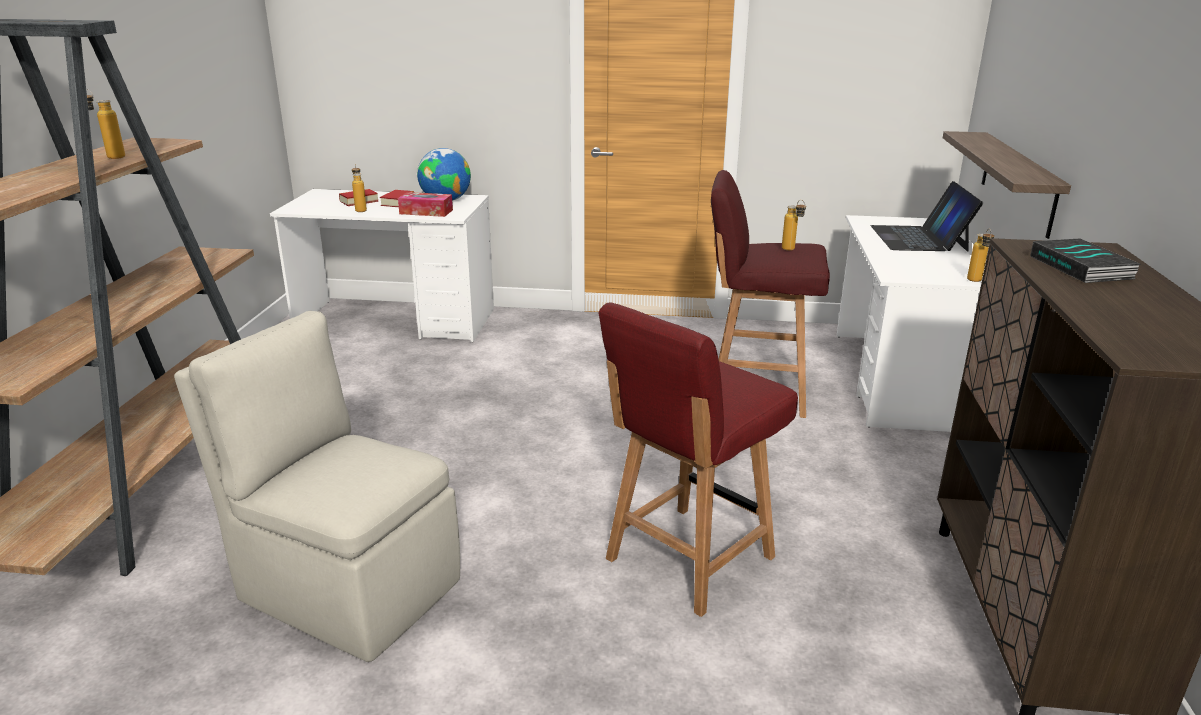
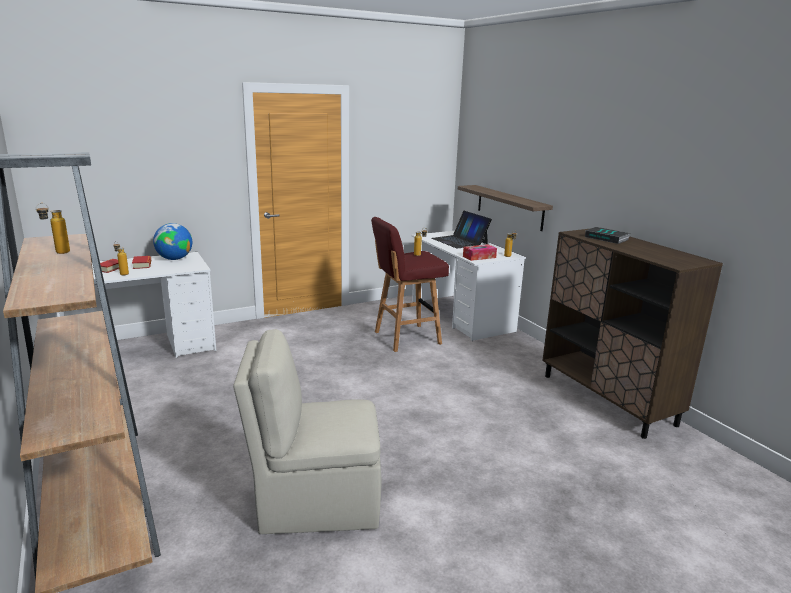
camera: 35 degrees left, 5 degrees down
(426, 212) = (174, 268): tissue box -> tissue box (479, 257)
(687, 560) = (465, 423): red chair -> none

